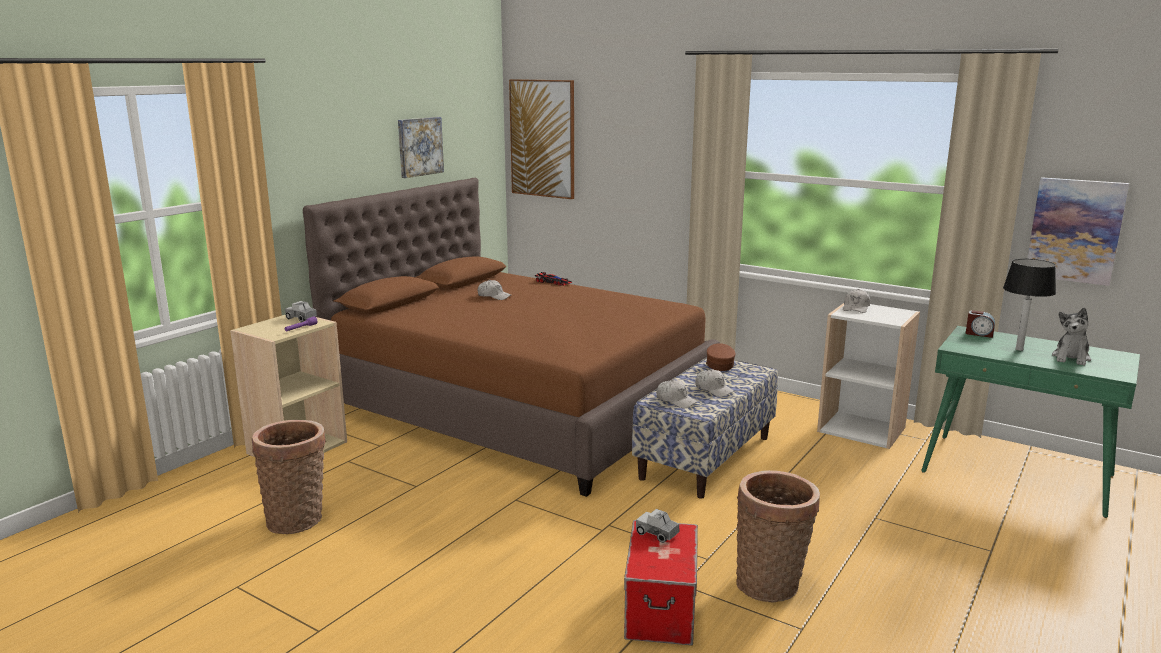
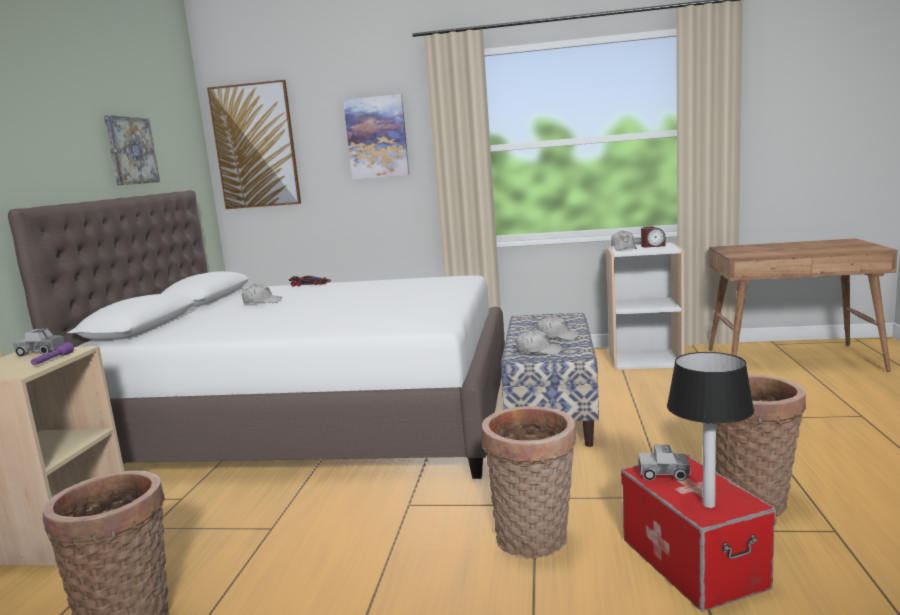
camera: 25 degrees left, 5 degrees down
(521, 406) = (318, 417): brown bed -> white bed
(571, 554) = (534, 541): none -> basket
(719, 364) = (531, 319): brown cap -> none
(979, 334) = (735, 247): alarm clock -> alarm clock (653, 246)
(1018, 474) = (793, 360): green desk -> brown desk
(1019, 349) = (781, 249): table lamp -> table lamp (708, 504)
(1071, 358) = (825, 247): plush toy -> none
(1075, 230) = (782, 150): picture -> picture (377, 137)

